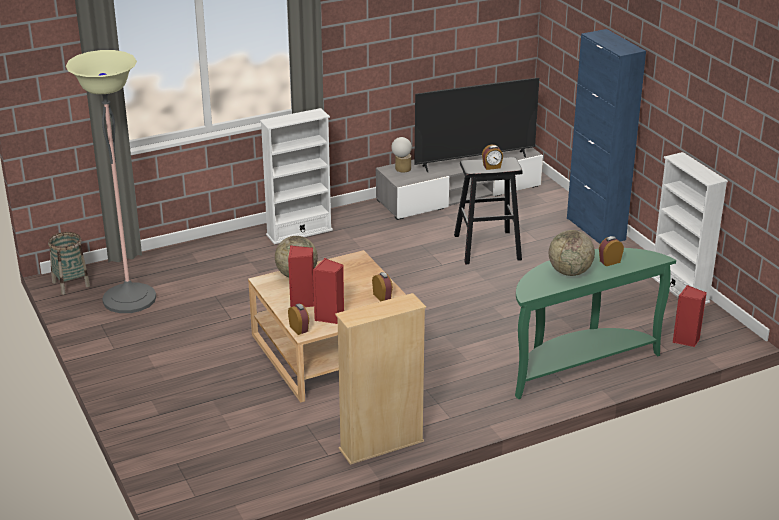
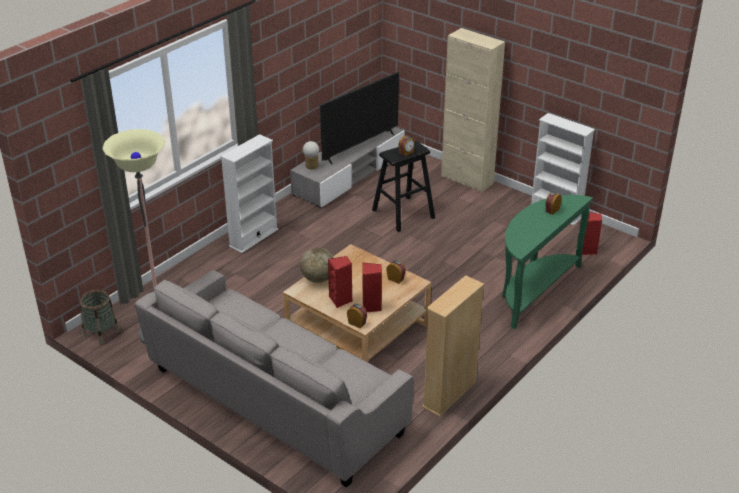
camera: 25 degrees left, 5 degrees up
(186, 396) = (275, 401): none -> grey sofa
(570, 272) = (533, 226): globe -> none
(595, 229) = (467, 180): blue cabinet -> beige cabinet

